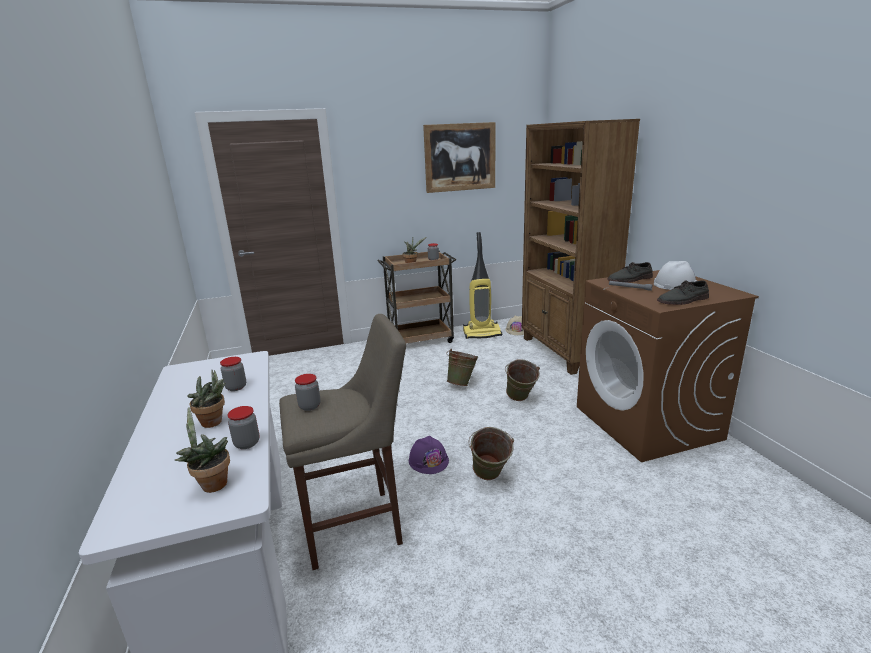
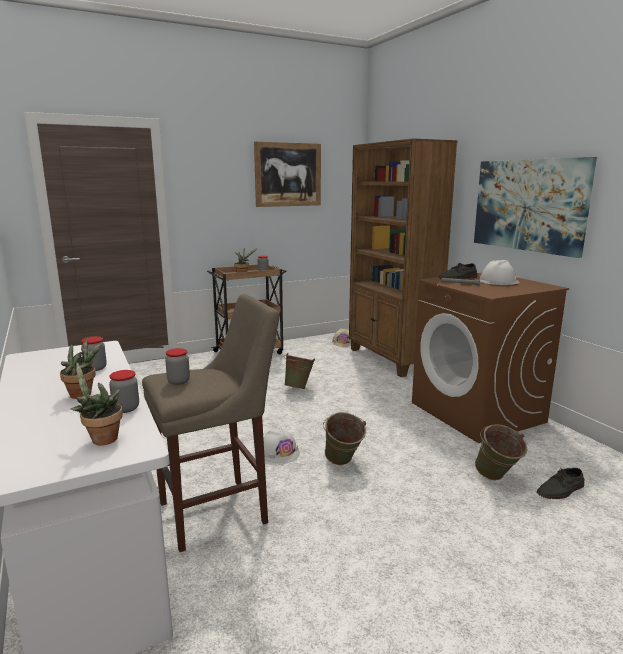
camera: 10 degrees left, 5 degrees down
(428, 460) = (279, 452): purple hard hat -> white hard hat
(482, 333) = (310, 346): vacuum cleaner -> none
(520, 400) = (358, 399): green bucket -> green bucket (497, 479)
(683, 300) = (508, 291): grey shoe -> grey shoe (561, 490)
(717, 196) = (529, 205): none -> picture

